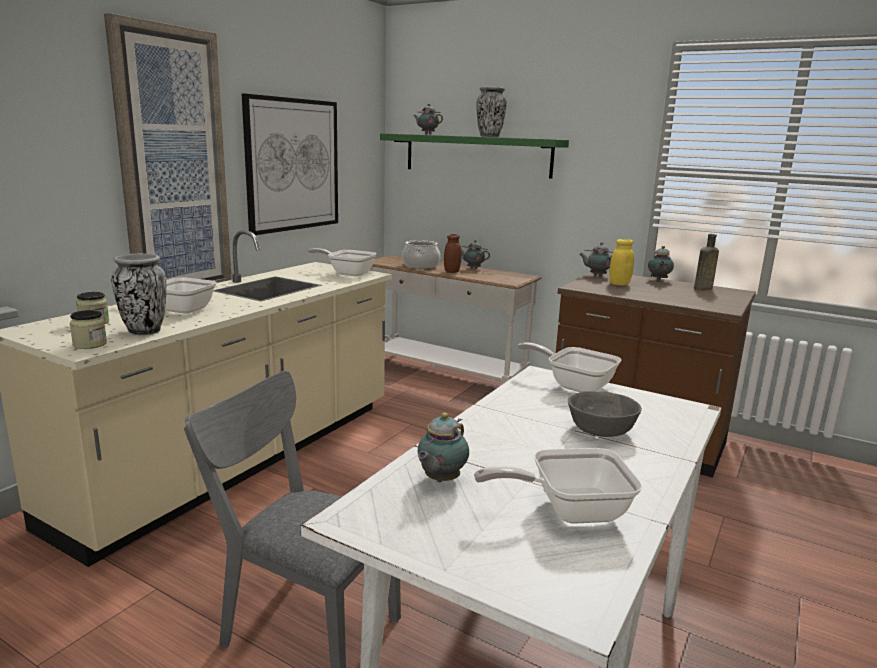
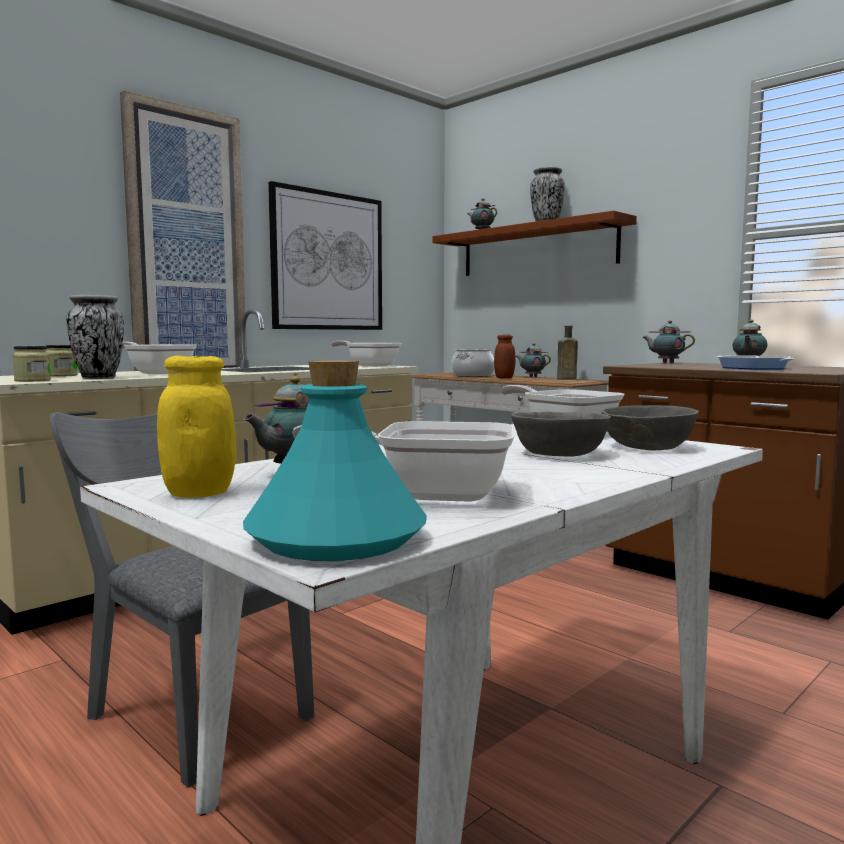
camera: 15 degrees right, 10 degrees down
(476, 155) = (536, 249): green shelf -> brown shelf
(566, 588) = (336, 538): none -> turquoise bottle
(619, 284) = (689, 365): yellow jar -> yellow jar (199, 493)
(650, 412) = (648, 447): none -> grey bowl
(671, 295) = (753, 368): none -> frying pan
(702, 288) = (803, 366): brown bottle -> brown bottle (565, 379)

